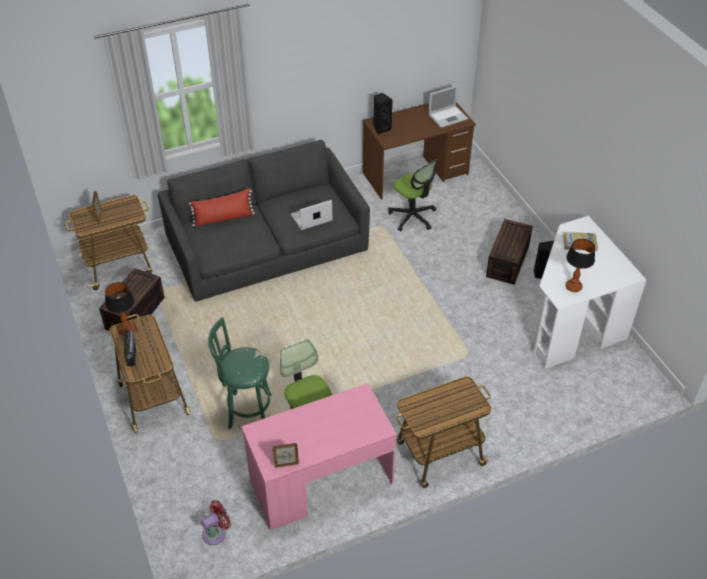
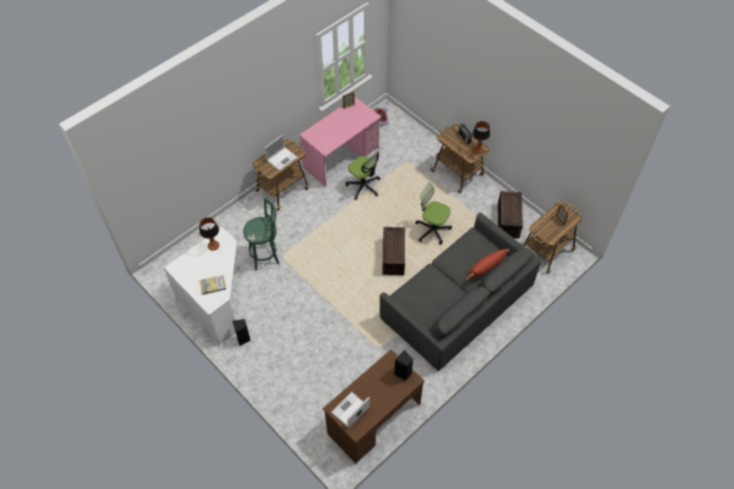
camera: 160 degrees right, 10 degrees up
(246, 411) = (401, 181): green stool -> green stool (266, 255)
(310, 218) = (423, 288): laptop -> laptop (282, 158)
(412, 217) = (358, 366): office chair -> office chair (432, 230)
(507, 260) = (272, 344): brown storage box -> brown storage box (394, 257)

